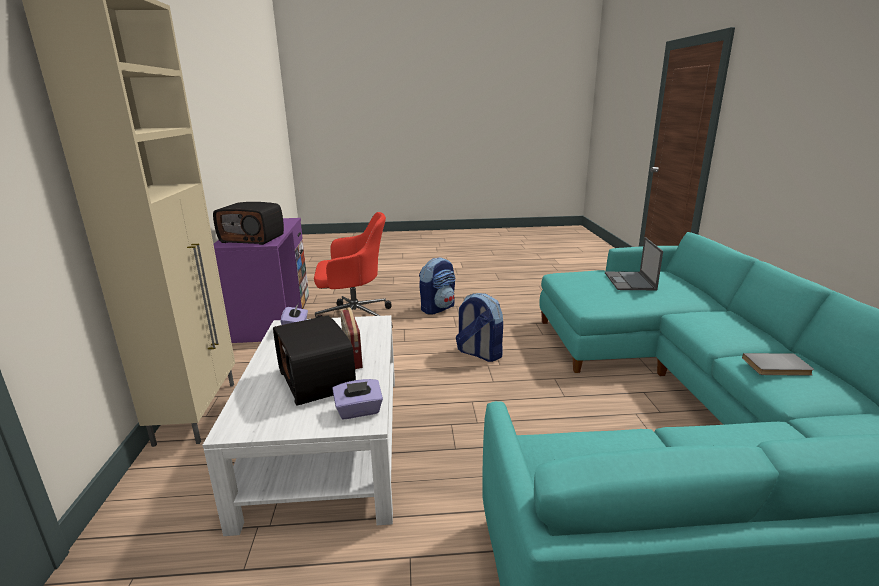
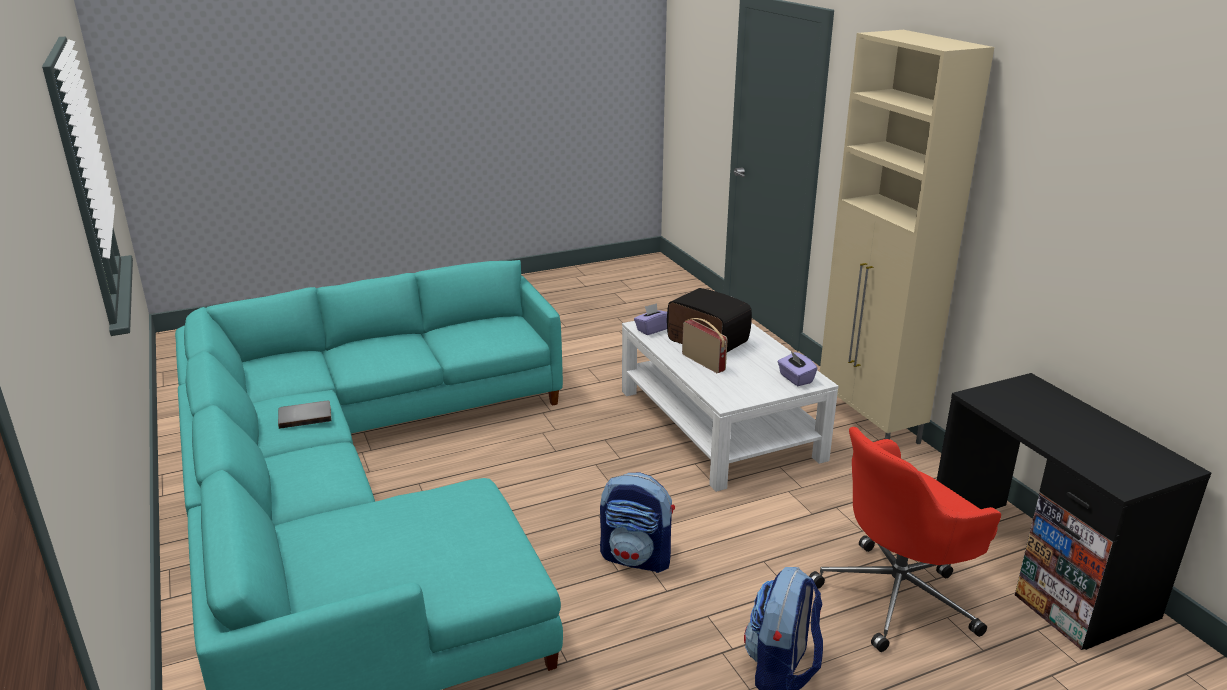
camera: 160 degrees right, 5 degrees up
(253, 238) = (1025, 404): radio -> none
(271, 317) = (1037, 569): purple desk -> black desk
(630, 281) = (397, 549): laptop -> none

